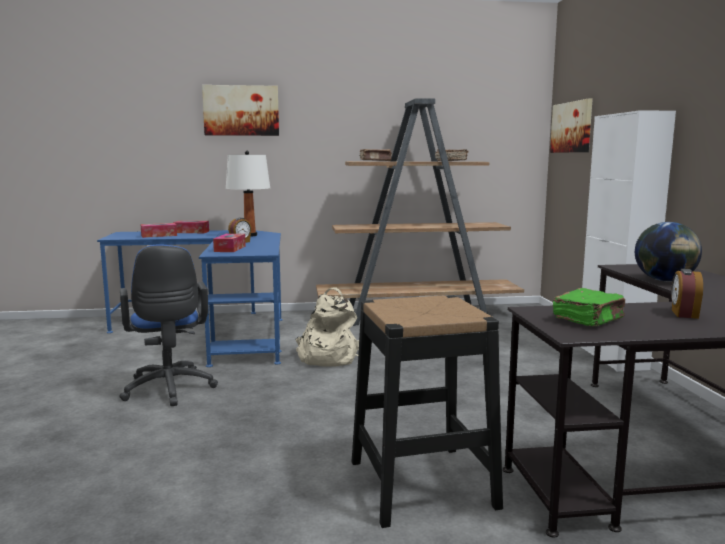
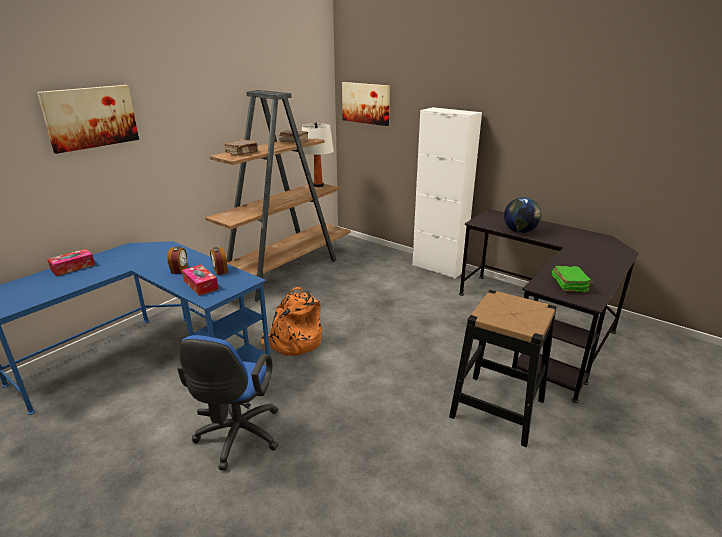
camera: 45 degrees left, 15 degrees up
(159, 235) = (52, 286): tissue box -> none
(169, 390) = (237, 438): blue office chair -> blue office chair turned 75 degrees clockwise
(249, 235) = (156, 255): white table lamp -> white table lamp (318, 185)
(326, 357) = (293, 342): beige backpack -> orange backpack
(683, 314) = (582, 263): alarm clock -> alarm clock (220, 271)

